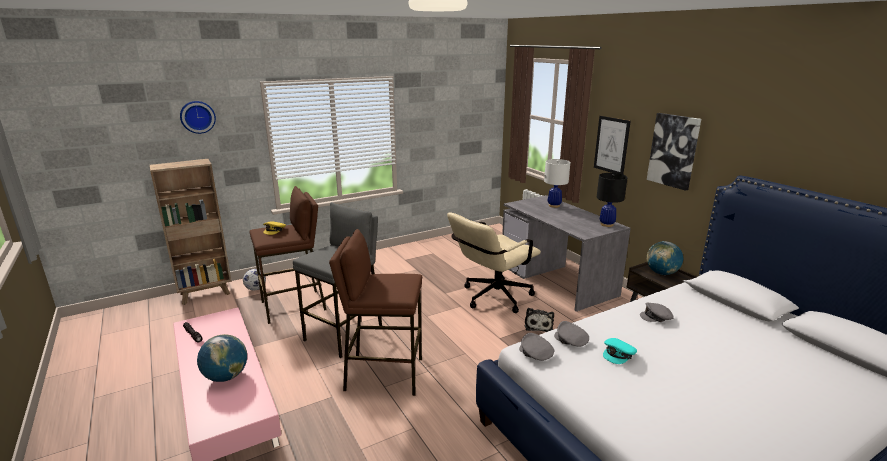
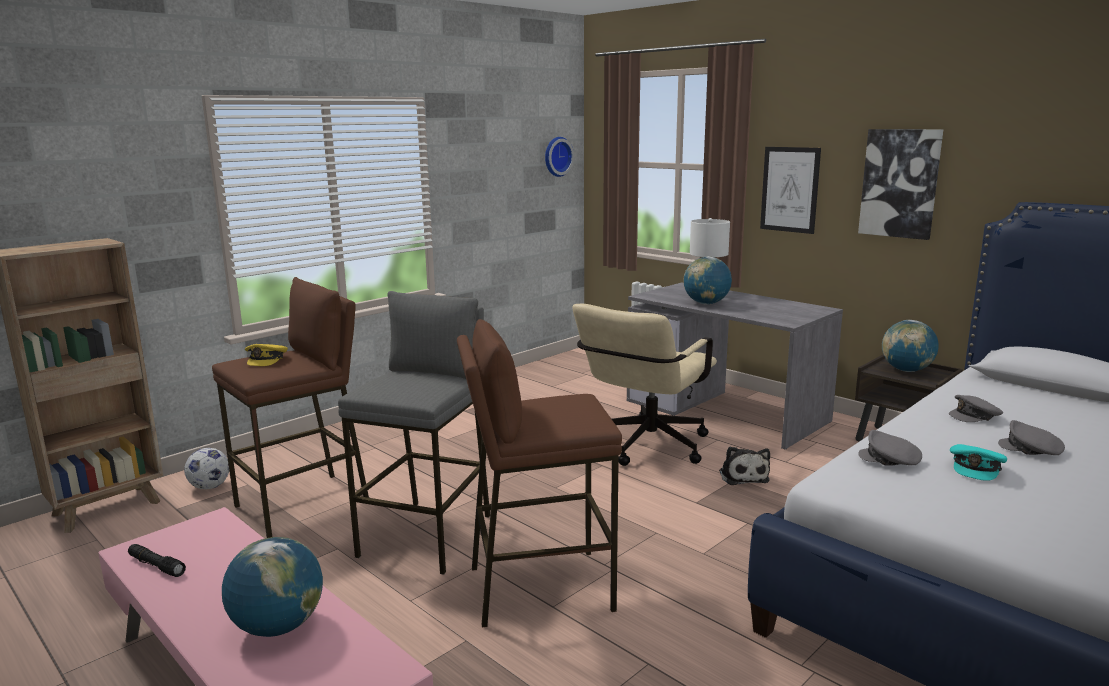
camera: 15 degrees left, 5 degrees down
(197, 117) = (85, 157): wall clock -> wall clock (556, 156)
(535, 353) = (854, 485): grey cap -> grey cap (1031, 450)
(546, 214) = (706, 303): none -> globe
(606, 224) = (806, 308): black table lamp -> none

